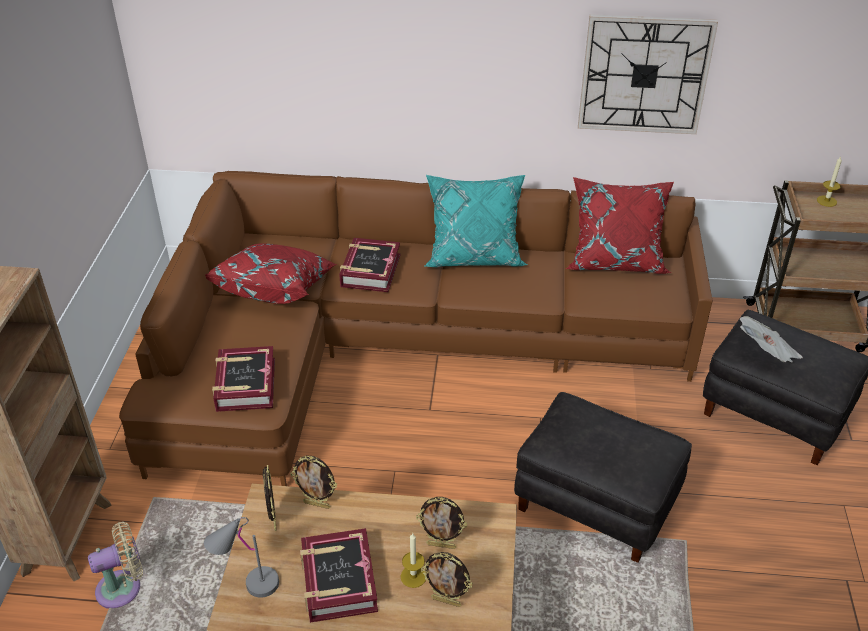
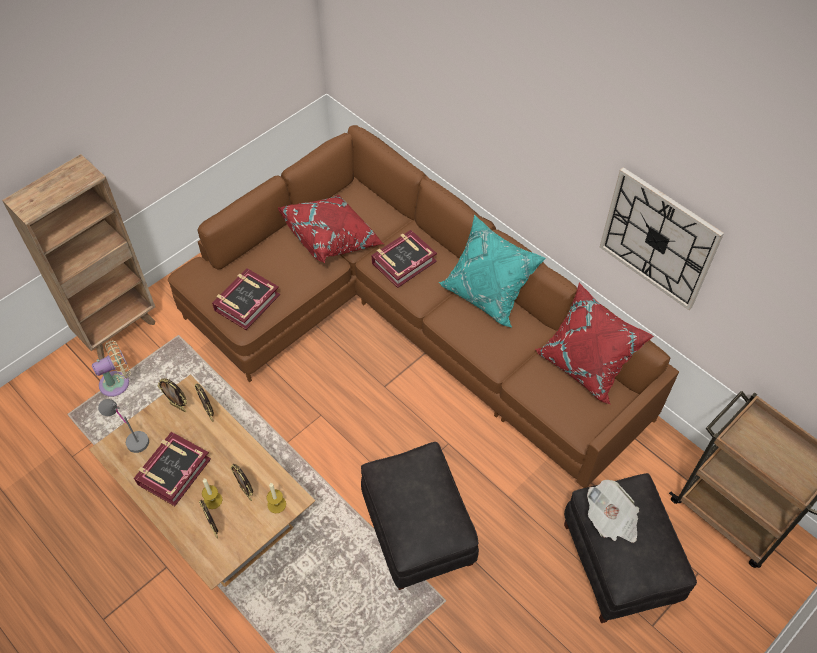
camera: 40 degrees right, 15 degrees up
(123, 588) = (118, 382): beige fan -> beige fan turned 45 degrees counterclockwise
(273, 520) = (178, 407): picture frame -> picture frame turned 90 degrees clockwise
(826, 201) = (773, 434): candle -> candle (276, 504)

